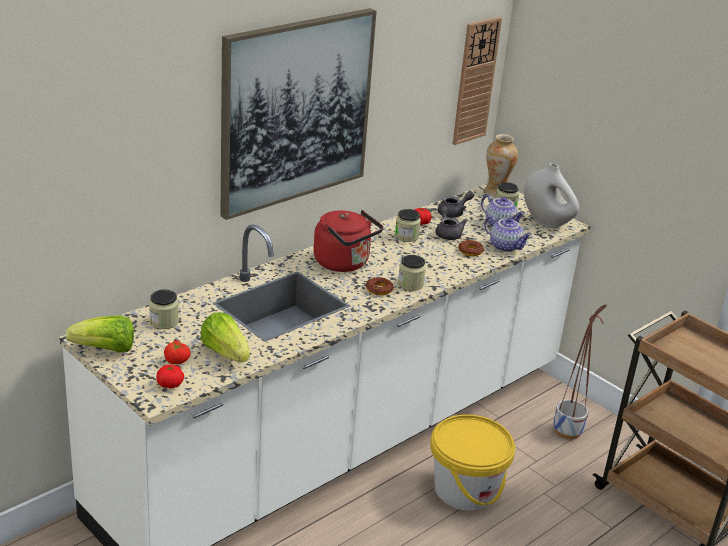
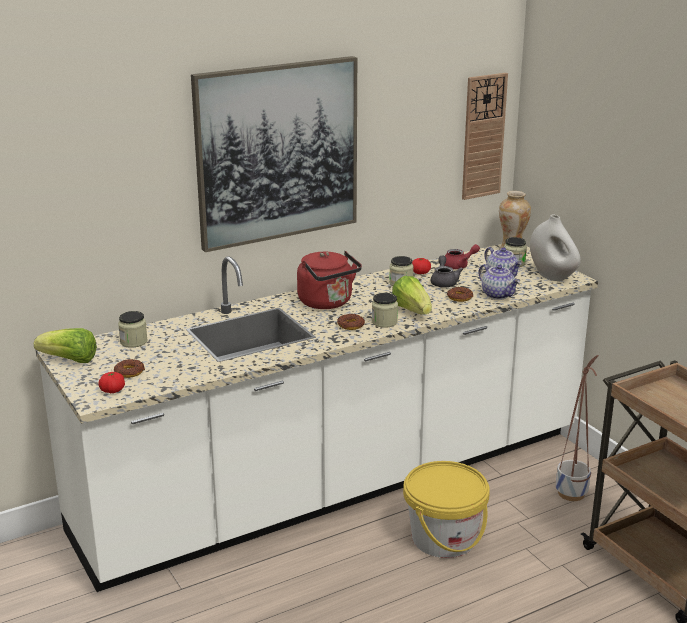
camera: 15 degrees right, 5 degrees down
(177, 360) = (129, 372): tomato -> donut
(226, 353) = (177, 369): lettuce -> lettuce (412, 310)
(454, 213) = (459, 266): grey teapot -> red teapot

